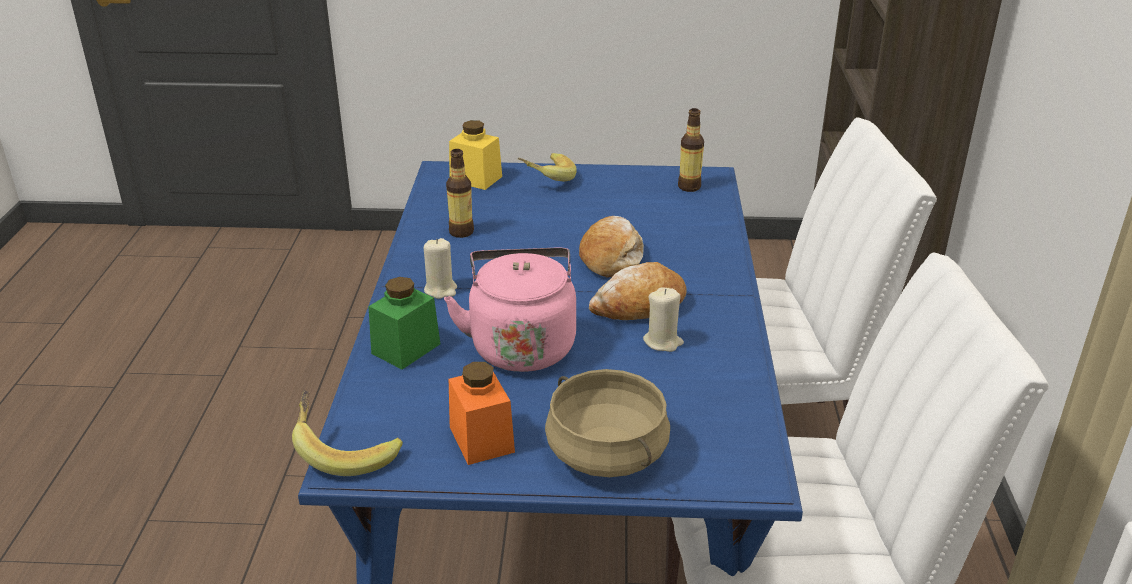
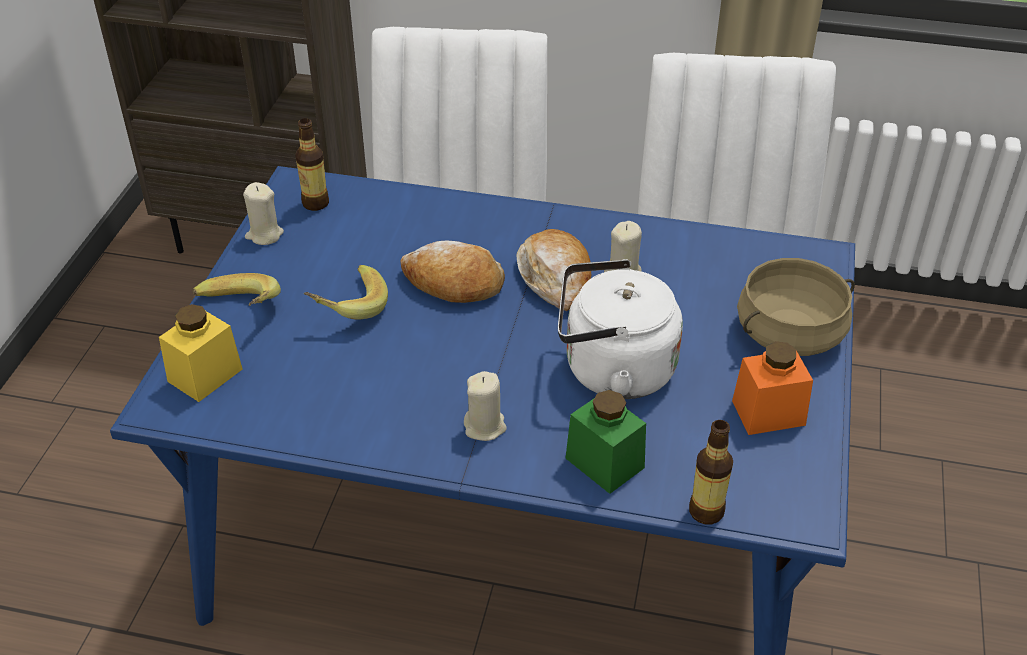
camera: 80 degrees left, 10 degrees up
(345, 450) = (783, 517): banana -> banana (347, 307)
(461, 232) = (350, 399): bottle -> bottle (706, 511)
(521, 345) = (612, 370): pink kettle -> white kettle
(638, 174) = (264, 235): none -> beige candle

